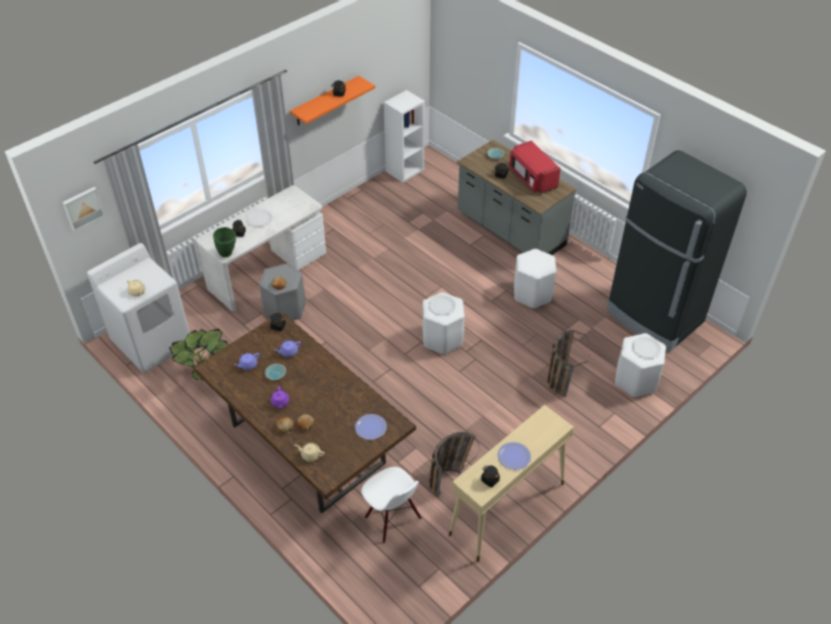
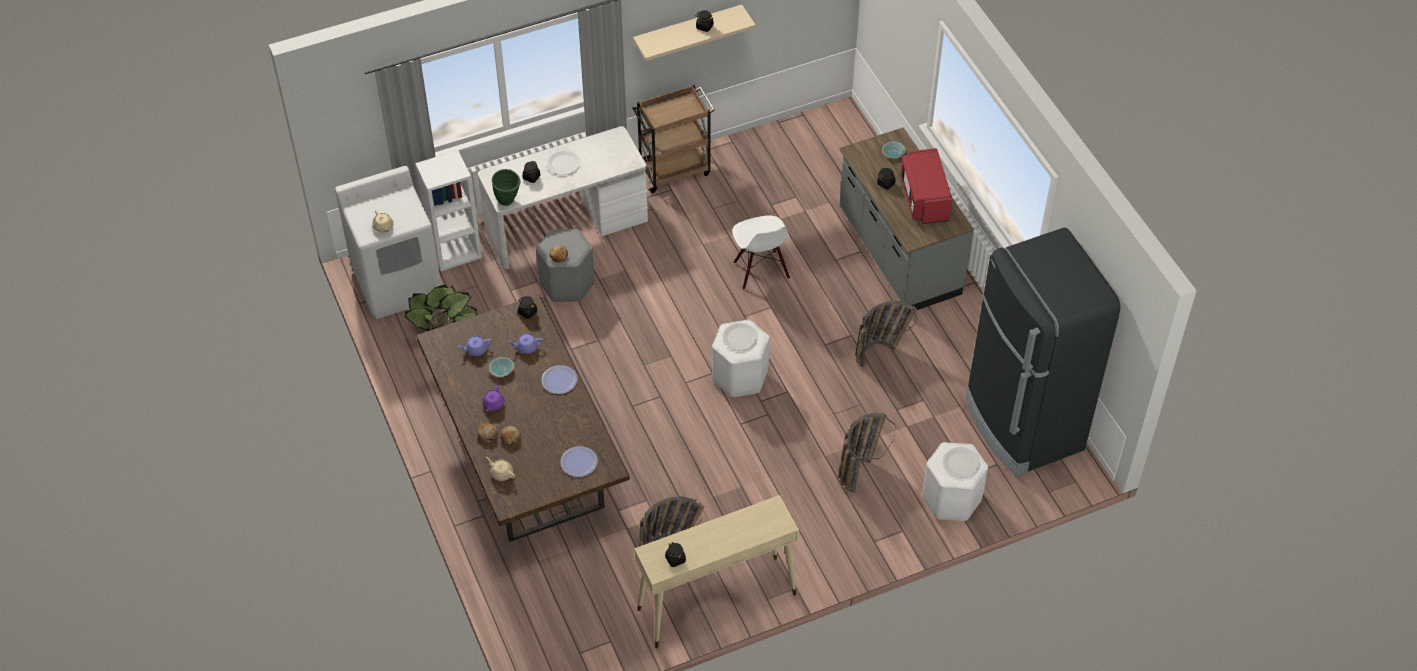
camera: 20 degrees right, 5 degrees up
(83, 208) = (345, 115): picture -> none
(325, 101) = (688, 30): orange shelf -> beige shelf
(330, 216) = (674, 170): none -> brown cart
(392, 518) = (584, 572): white chair -> white chair (760, 270)
(404, 170) = (801, 127): white bookcase -> white bookcase (455, 251)
(514, 456) = (714, 542): plate -> plate (559, 380)
(532, 294) = (881, 350): white stool -> basket

